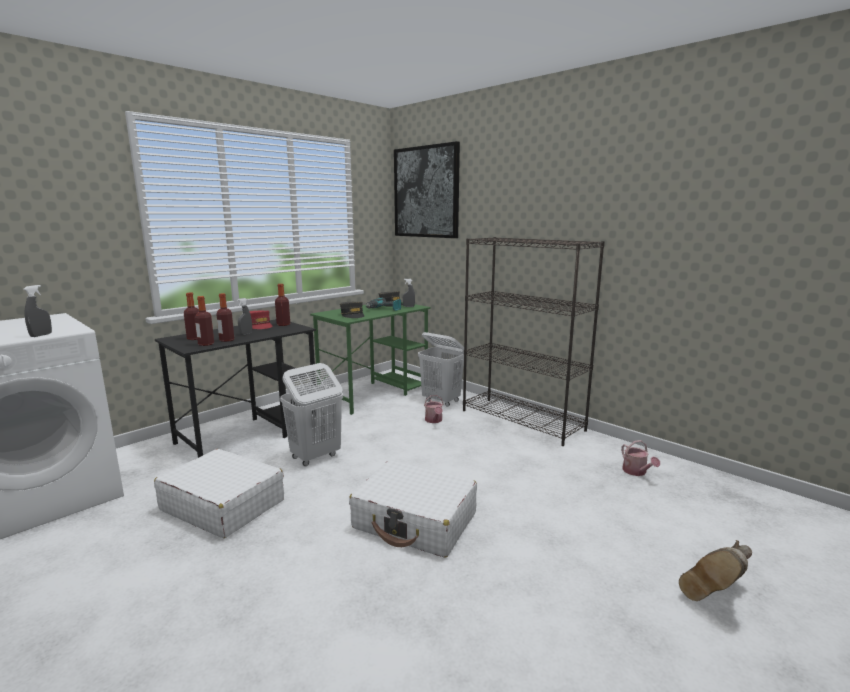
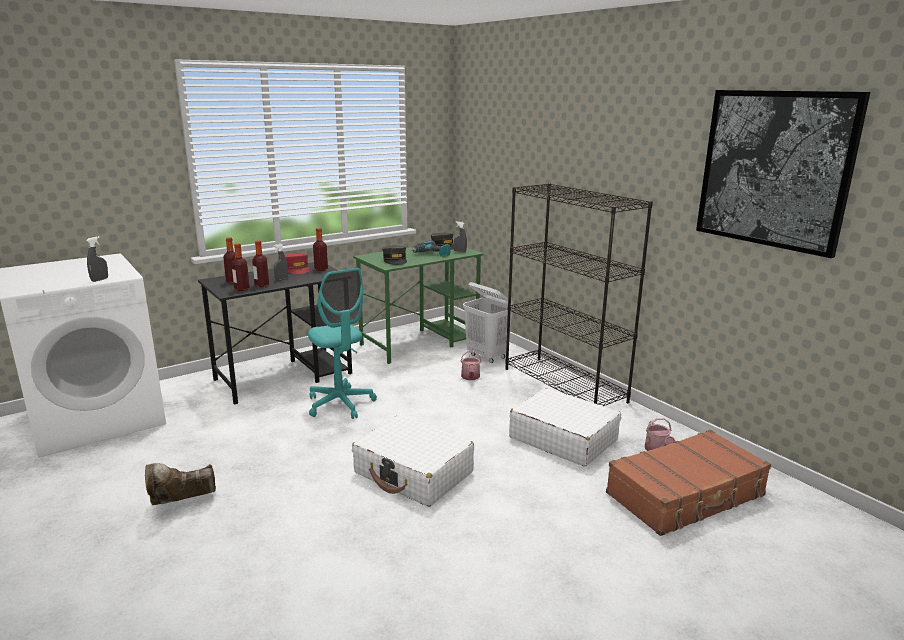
camera: 10 degrees right, 5 degrees up
(222, 505) = (247, 440): white suitcase -> white suitcase (563, 438)
(315, 456) = (340, 404): white laundry basket -> turquoise office chair
(426, 192) = (486, 124): picture -> picture (774, 169)
(688, 513) = (686, 495): none -> brown suitcase
(713, 594) = (661, 566): brown boot -> brown boot (181, 504)

